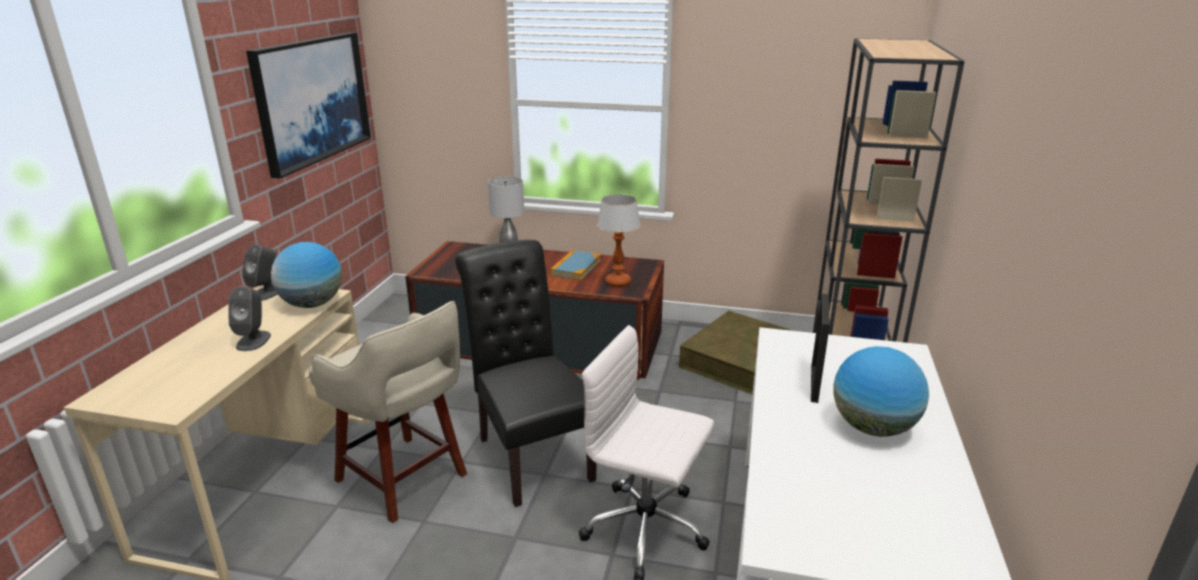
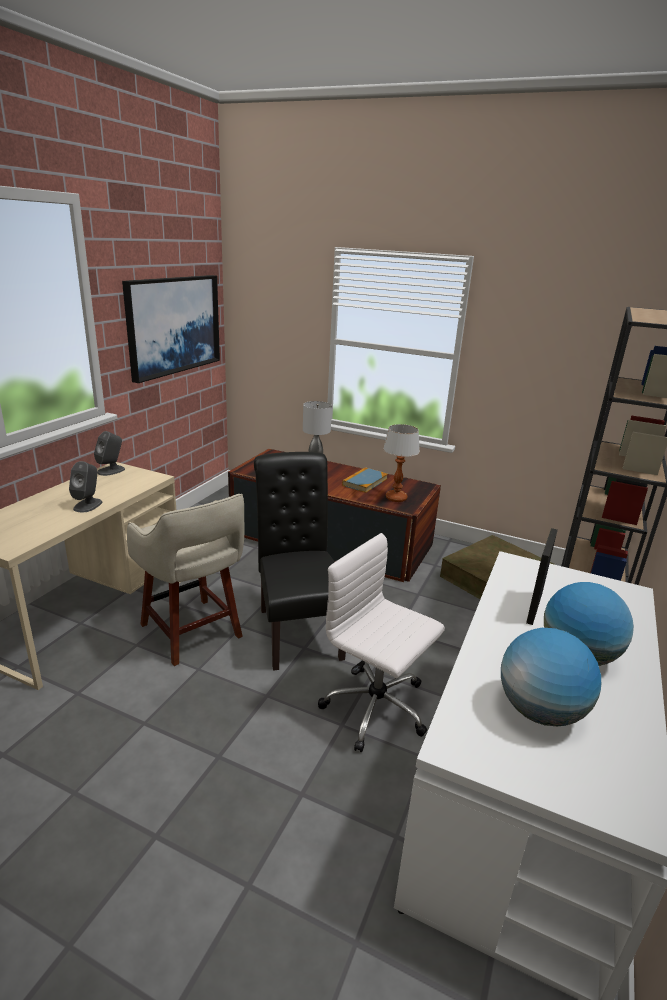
camera: 10 degrees right, 0 degrees up
(312, 304) = (141, 483): globe -> globe (540, 711)

